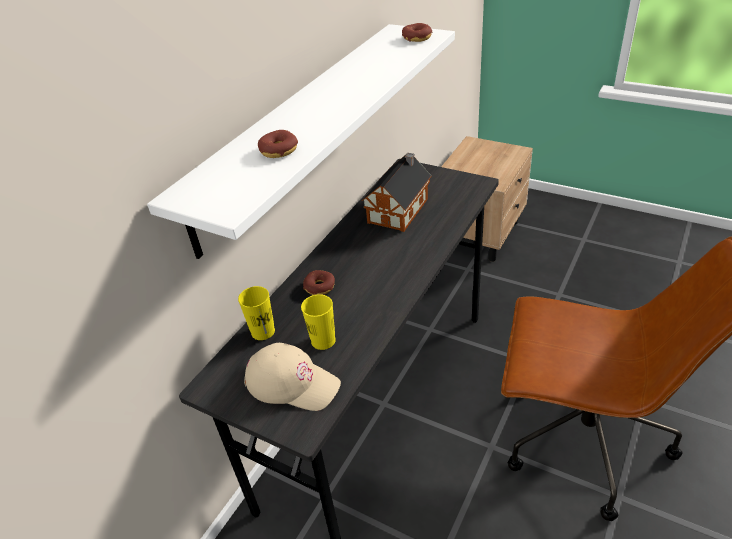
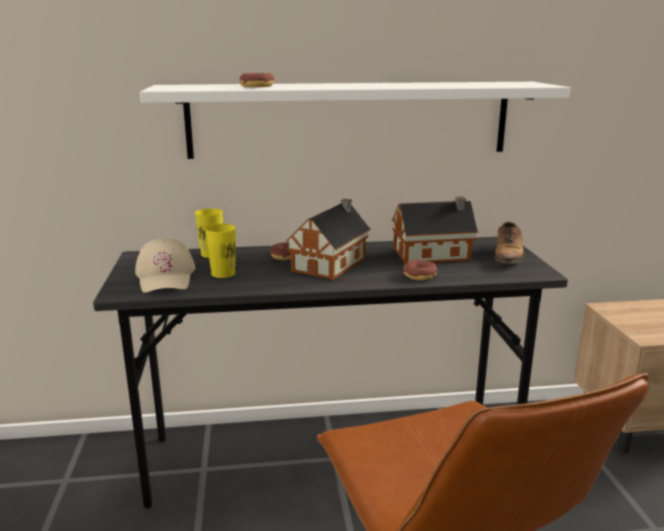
camera: 50 degrees right, 20 degrees down
(364, 268) = (331, 263): none -> toy house
(417, 38) = (524, 84): donut -> donut (419, 275)
(436, 179) = (508, 256): none -> shoe

